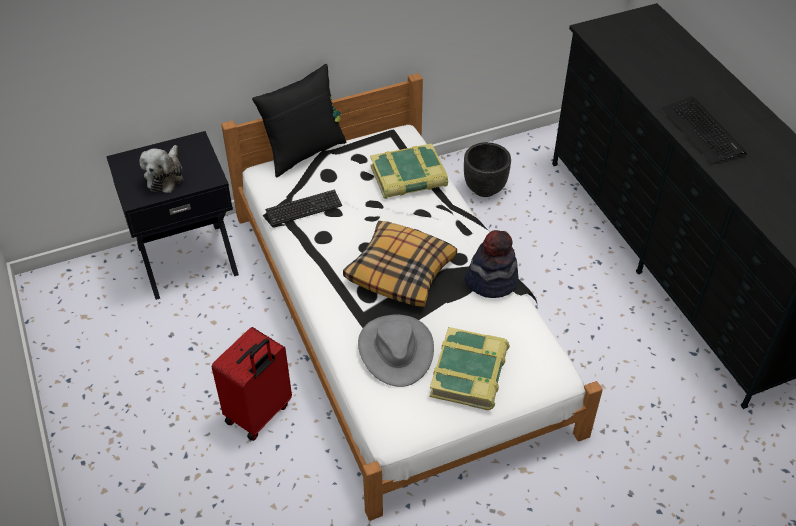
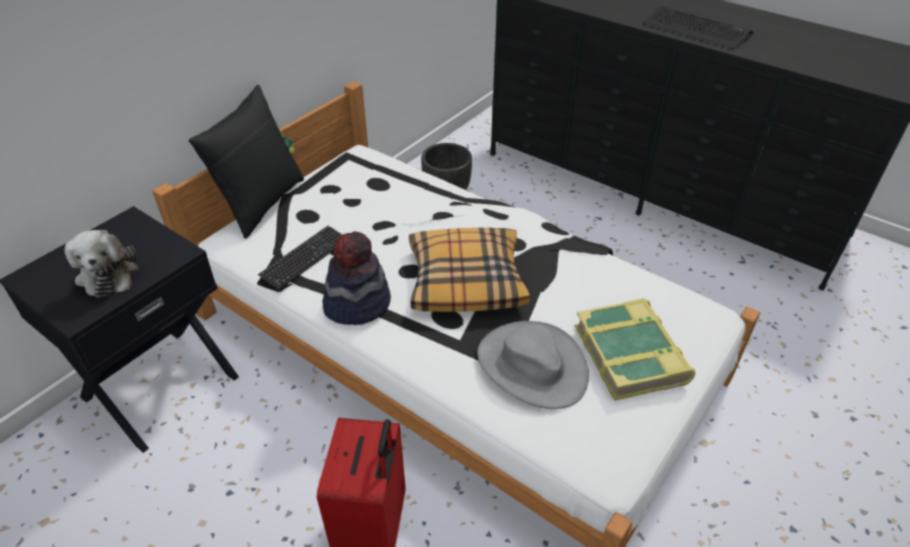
camera: 30 degrees left, 5 degrees down
(408, 177) = (400, 188): book -> none
(491, 281) = (568, 252): hat -> hat (357, 303)

